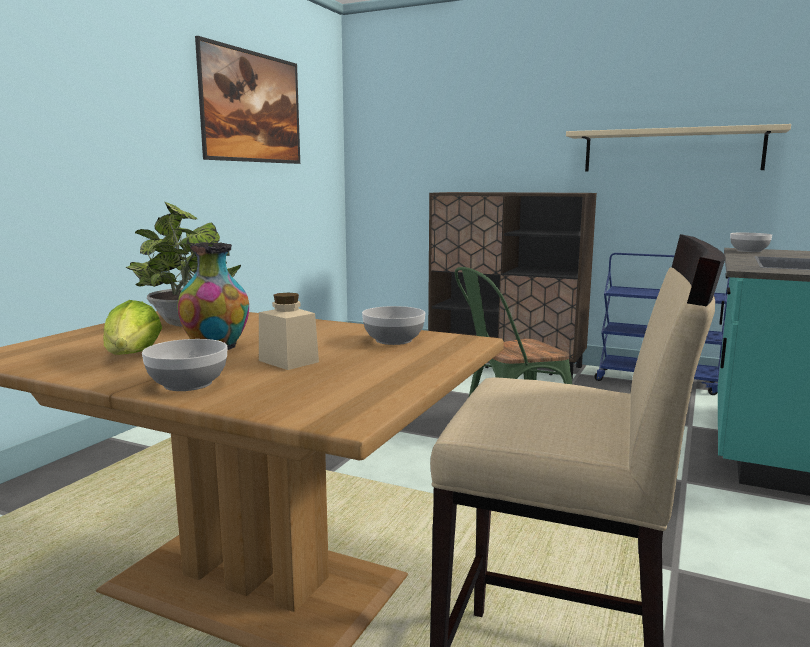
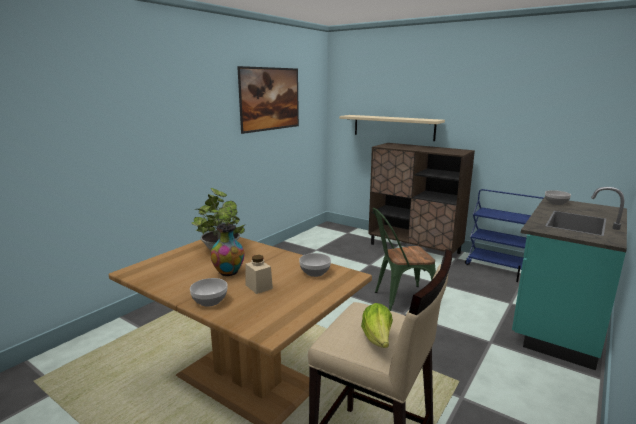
camera: 10 degrees right, 5 degrees up
(132, 357) = (189, 277): lettuce -> lettuce (377, 340)
(671, 150) = (523, 127): beige shelf -> beige shelf (393, 127)

